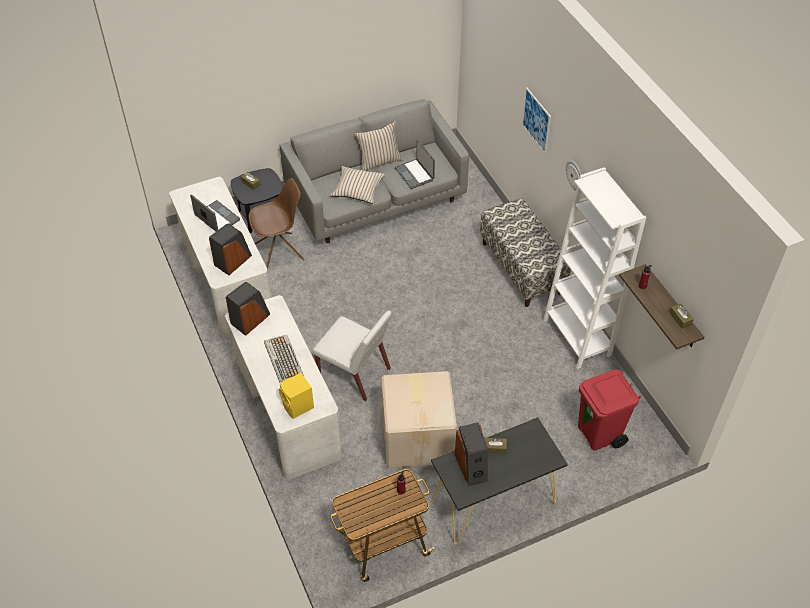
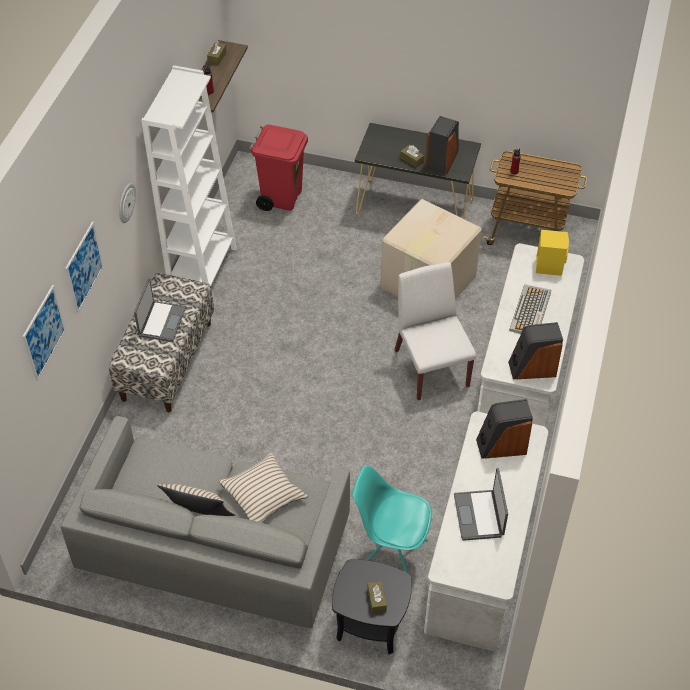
camera: 140 degrees left, 0 degrees up
(280, 251) = (390, 555): brown chair -> turquoise chair
(415, 174) = (180, 469): laptop -> laptop (161, 322)
(504, 77) = (44, 333): none -> picture

